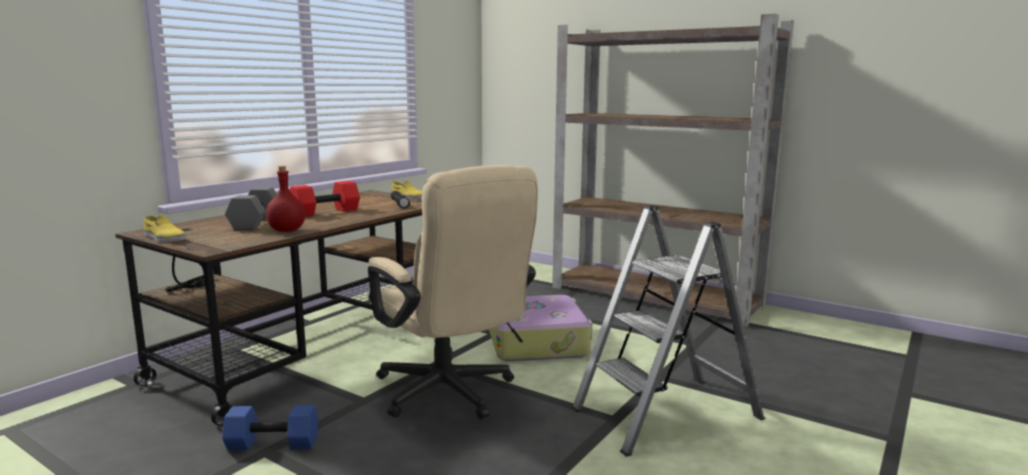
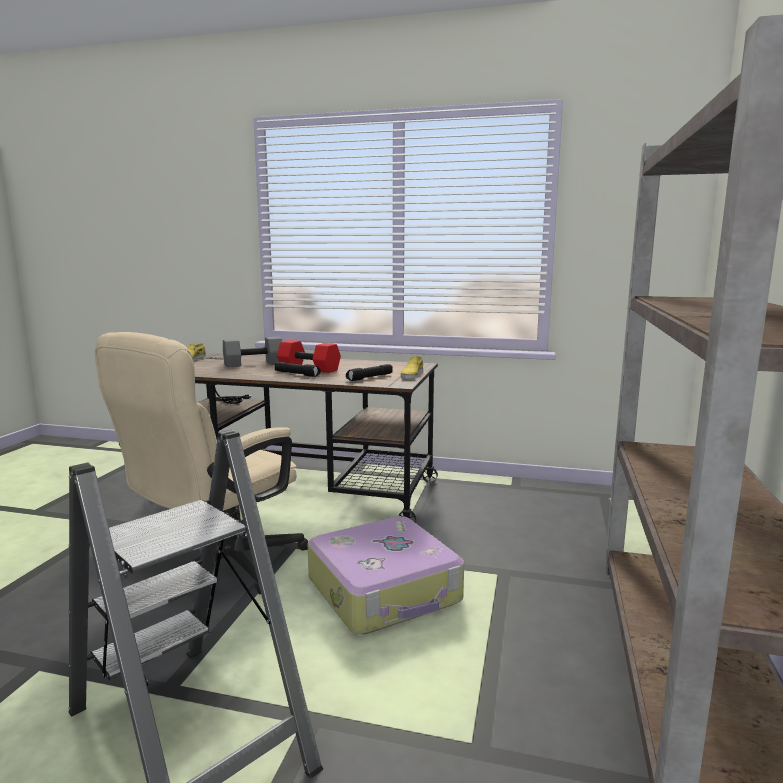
camera: 70 degrees right, 0 degrees up
(272, 445) = (123, 521): blue dumbbell -> none
(286, 230) = (226, 372): red bottle -> none
(345, 215) = (297, 374): none -> black flashlight

